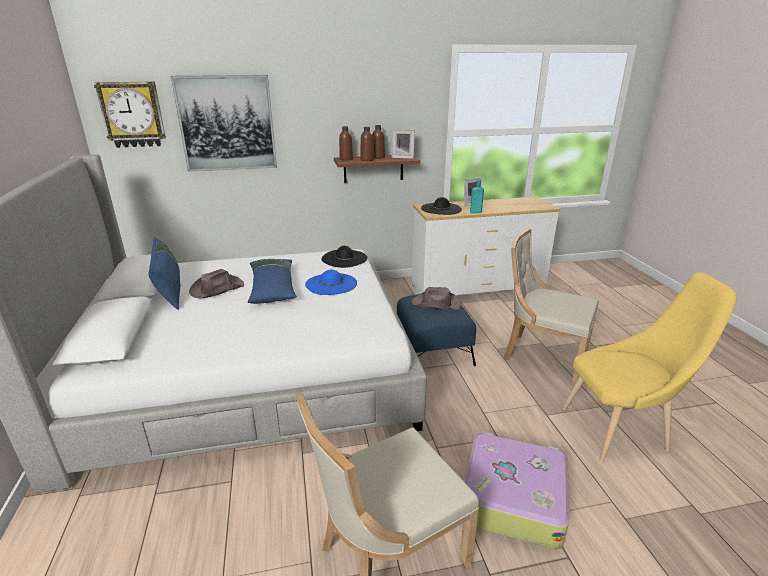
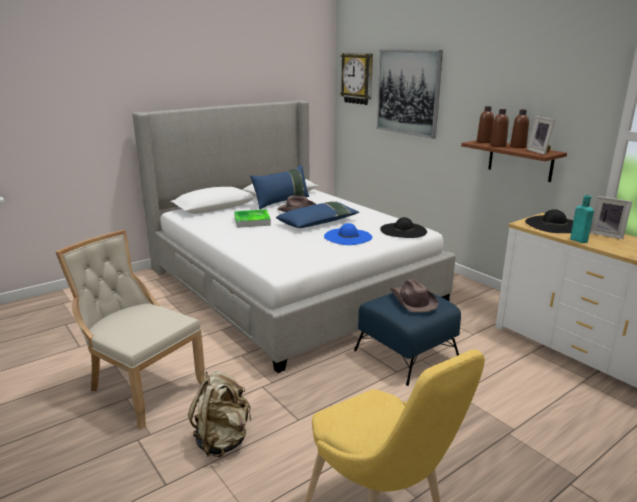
camera: 65 degrees right, 5 degrees down
(215, 322) = (252, 221): none -> tray
(512, 497) = (222, 440): suitcase -> beige backpack
(541, 355) = (482, 432): beige chair -> none

